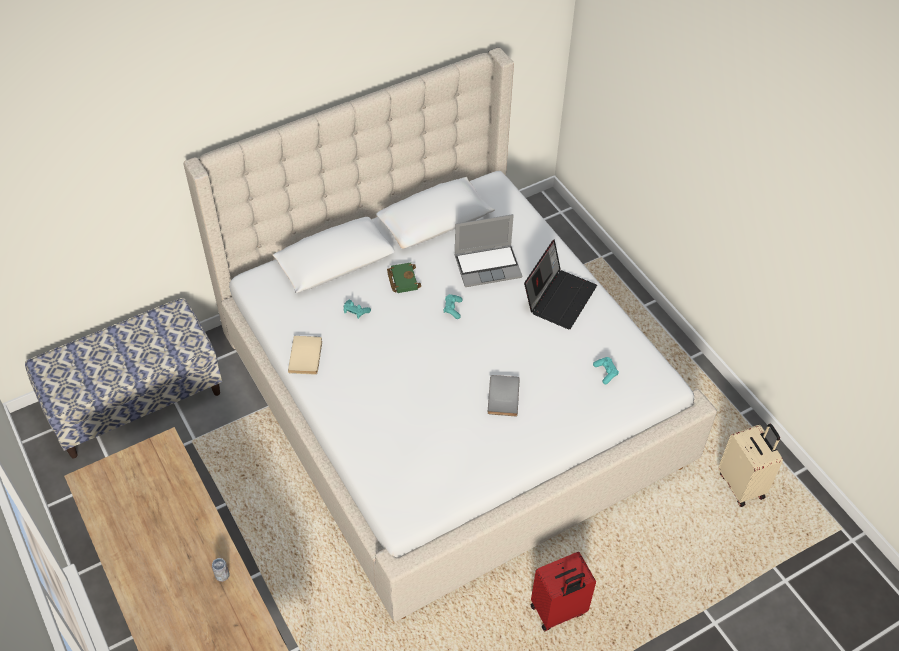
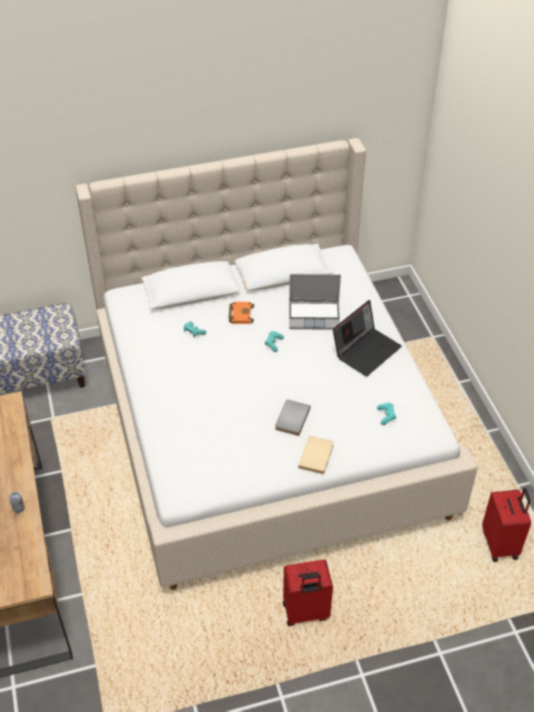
camera: 15 degrees right, 5 degrees down
(307, 356) = (143, 358): beige book -> beige book (317, 456)
(402, 279) = (240, 314): green book -> orange book
(742, 485) = (501, 544): beige suitcase -> red suitcase

